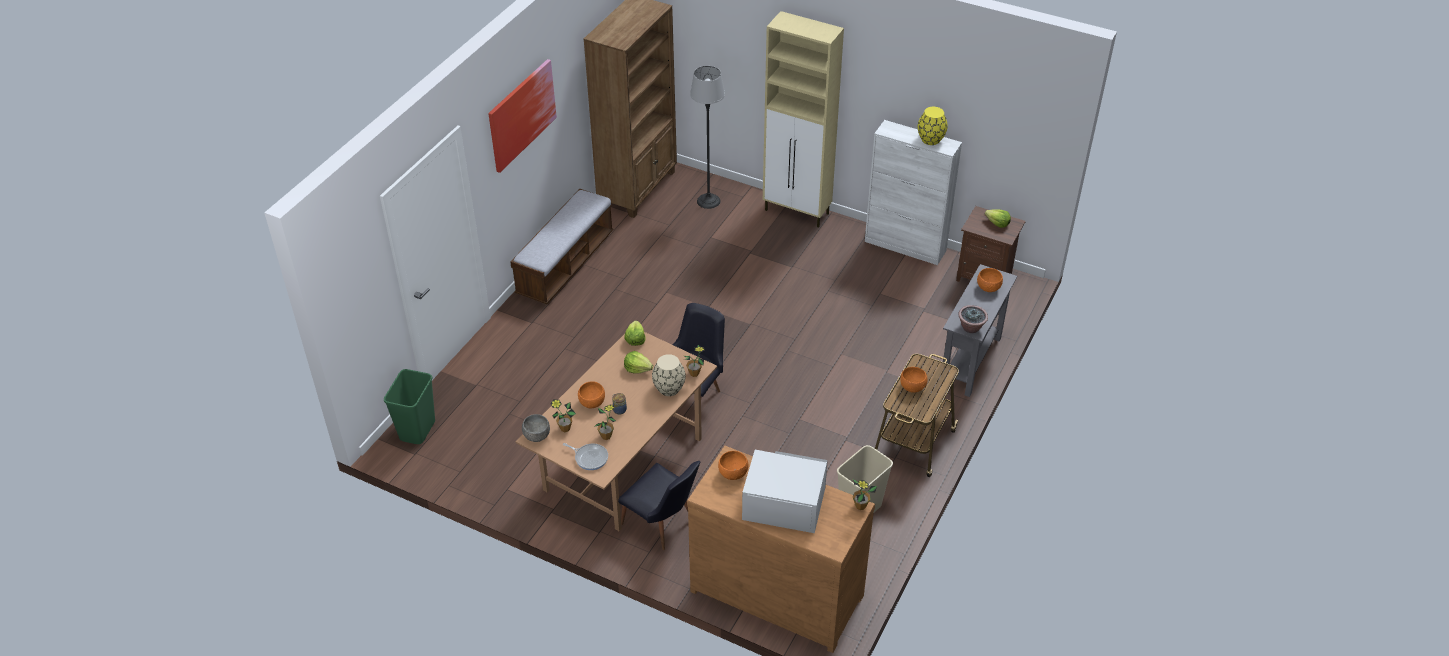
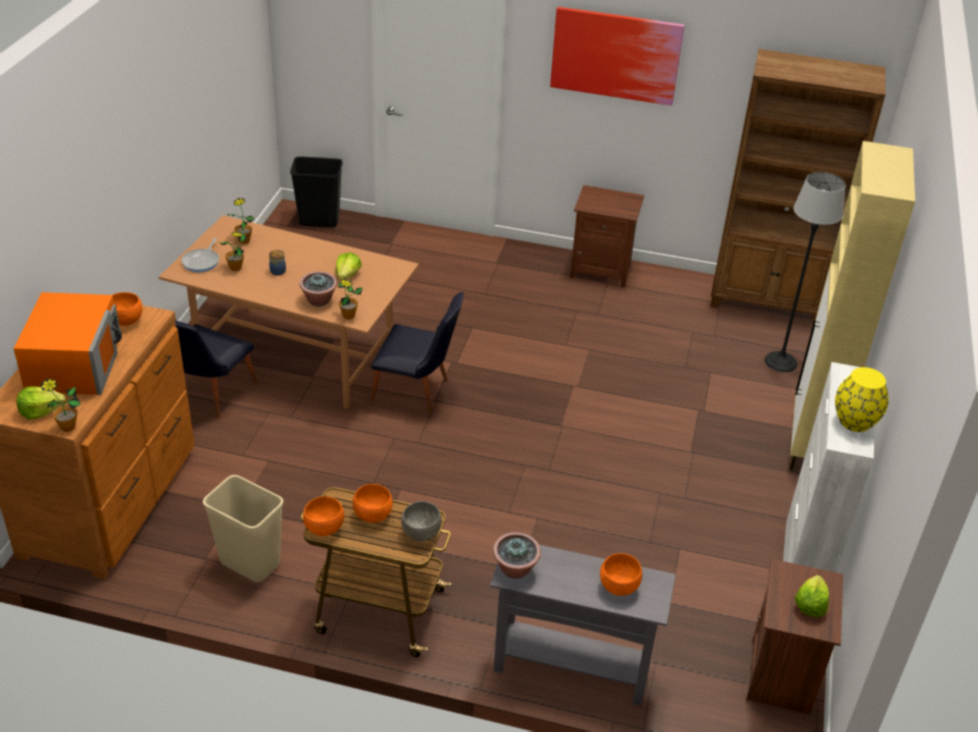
camera: 75 degrees right, 5 degrees down
(417, 430) = (319, 221): green trash can -> black trash can
(536, 436) = (230, 226): grey bowl -> grey bowl (420, 533)
(565, 264) = (601, 270): bench -> brown nightstand
(591, 403) = (286, 252): orange bowl -> orange bowl (324, 528)
(635, 339) = (396, 267): lettuce -> lettuce (40, 411)
(669, 388) = (319, 301): beige vase -> potted plant
(783, 503) = (75, 363): white microwave -> orange microwave

